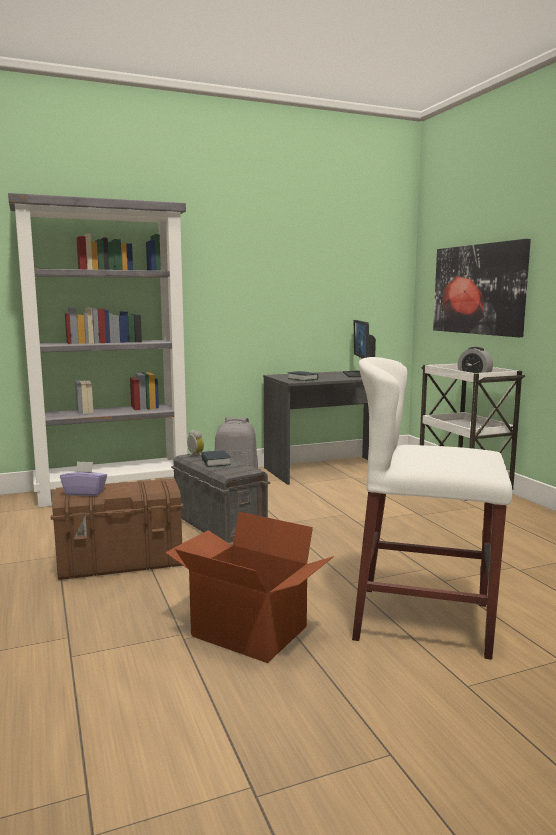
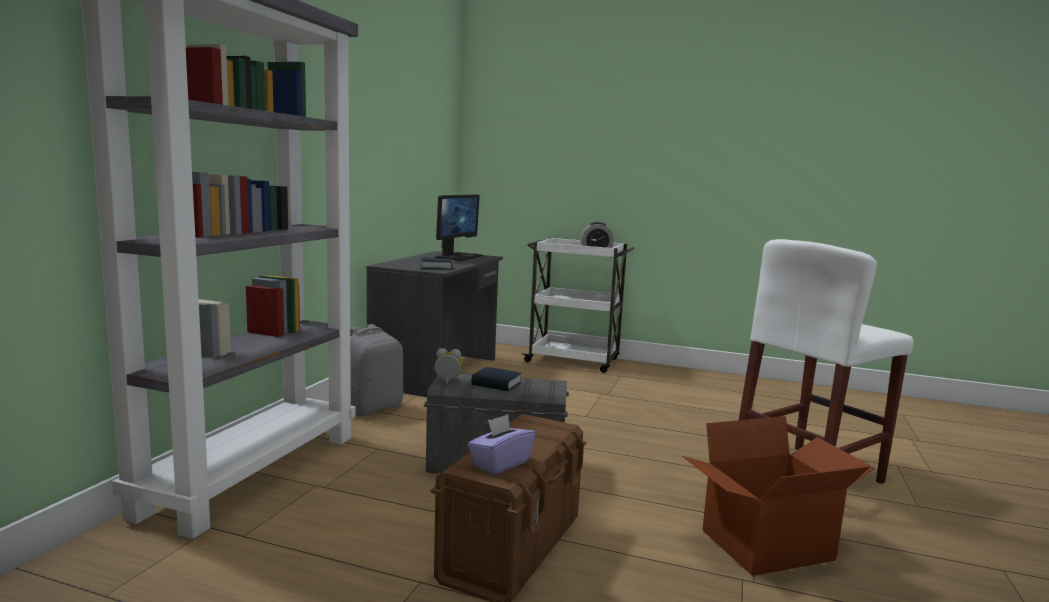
camera: 50 degrees left, 0 degrees up
(359, 374) = (458, 257): monitor -> monitor turned 105 degrees counterclockwise
(478, 289) = (563, 164): picture -> none

